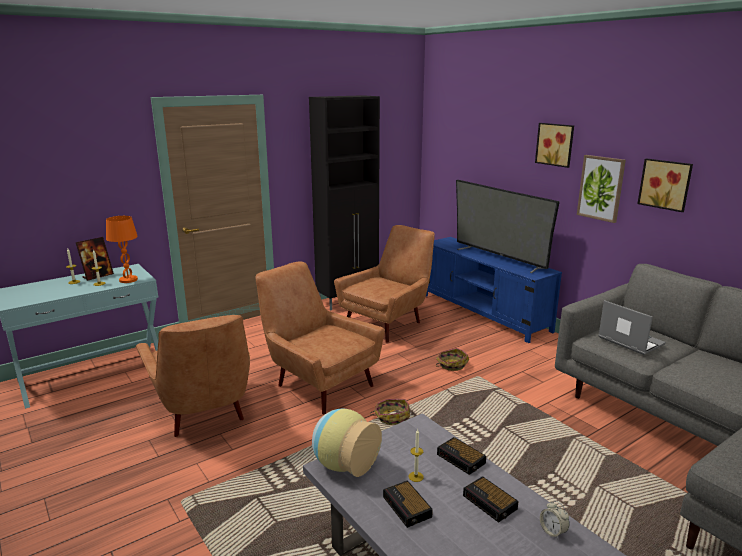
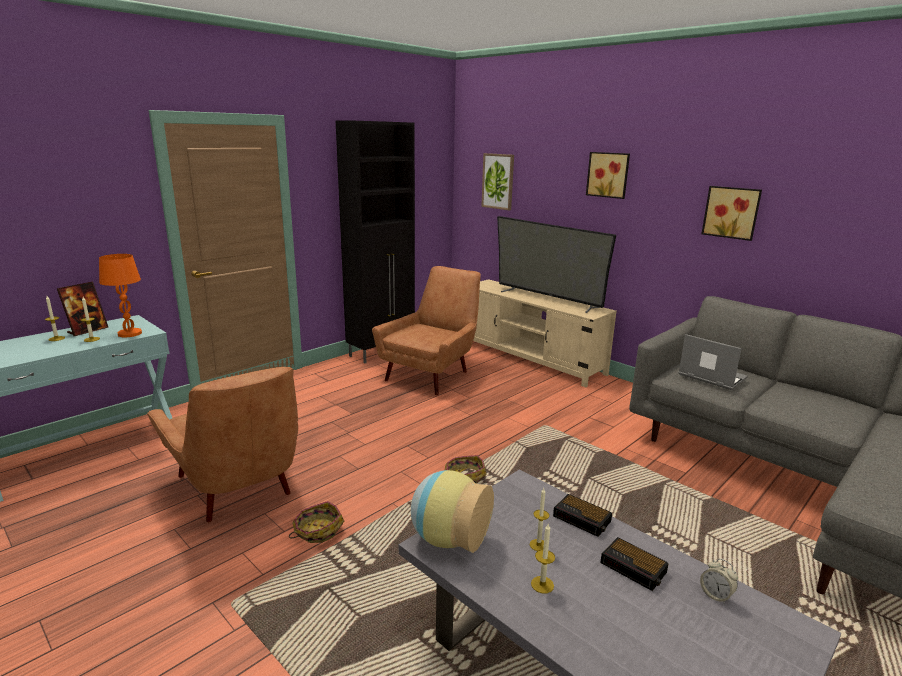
camera: 10 degrees left, 0 degrees up
(317, 383) = (369, 444): brown armchair -> none
(407, 507) = (542, 584): alarm clock -> candle
(451, 365) = (513, 415): basket -> basket (317, 530)
(484, 312) = (531, 358): blue tv stand -> beige tv stand
(601, 188) = (660, 219): picture -> picture (498, 181)

